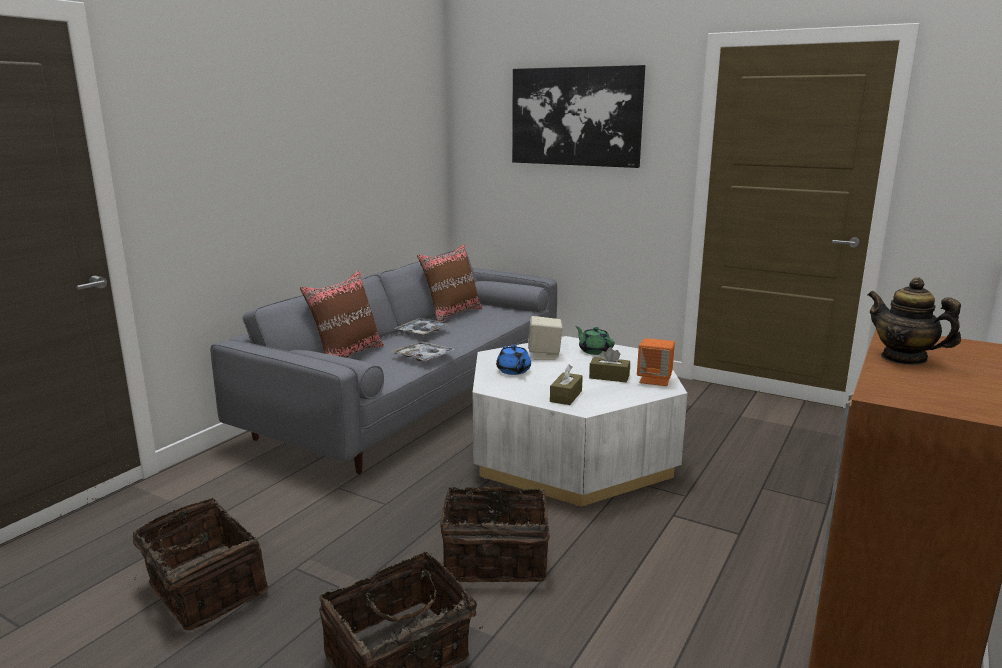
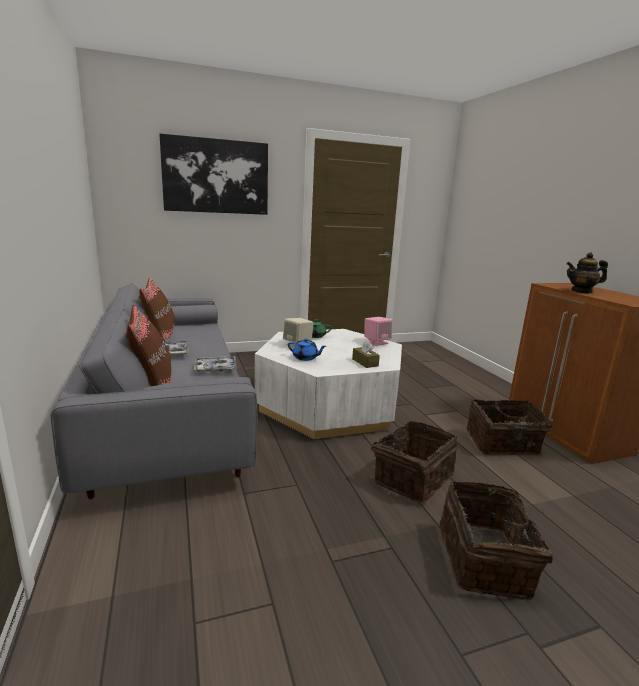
camera: 50 degrees left, 0 degrees up
(203, 590) = (308, 630): basket -> basket (502, 443)
(609, 377) = (355, 346): brown tissue box -> none
(655, 380) = (376, 342): orange speaker -> pink speaker

